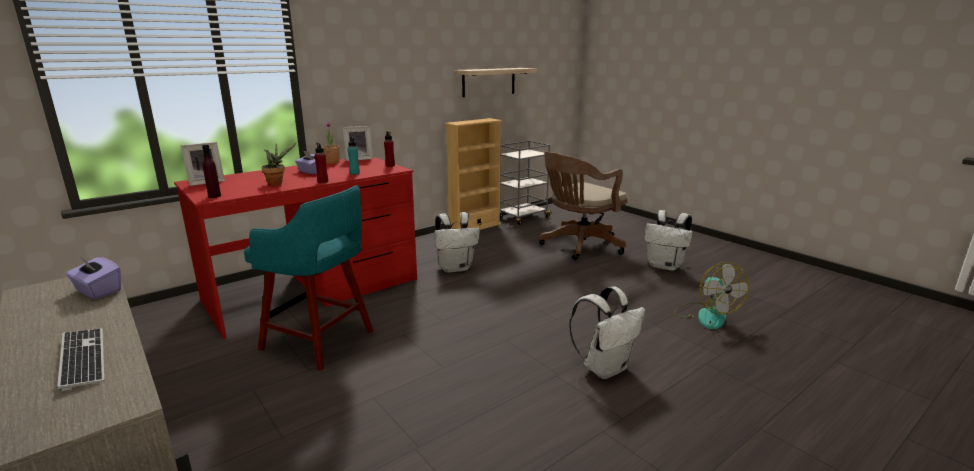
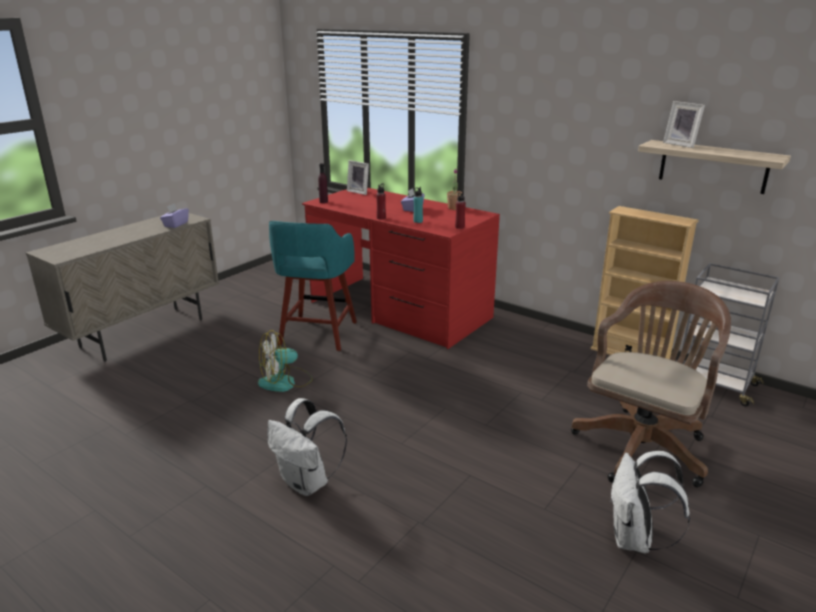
camera: 75 degrees right, 5 degrees up
(83, 359) = (102, 242): keyboard -> none
(277, 183) = (369, 207): potted plant -> none
(359, 159) = (478, 213): picture frame -> picture frame (681, 144)
(455, 268) = (491, 364): white backpack -> none
(579, 246) = (643, 445): brown office chair -> brown office chair turned 90 degrees clockwise
(705, 315) = (468, 577): fan -> fan (285, 382)

